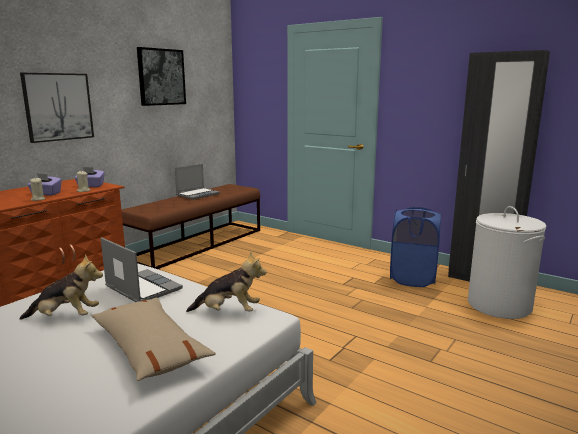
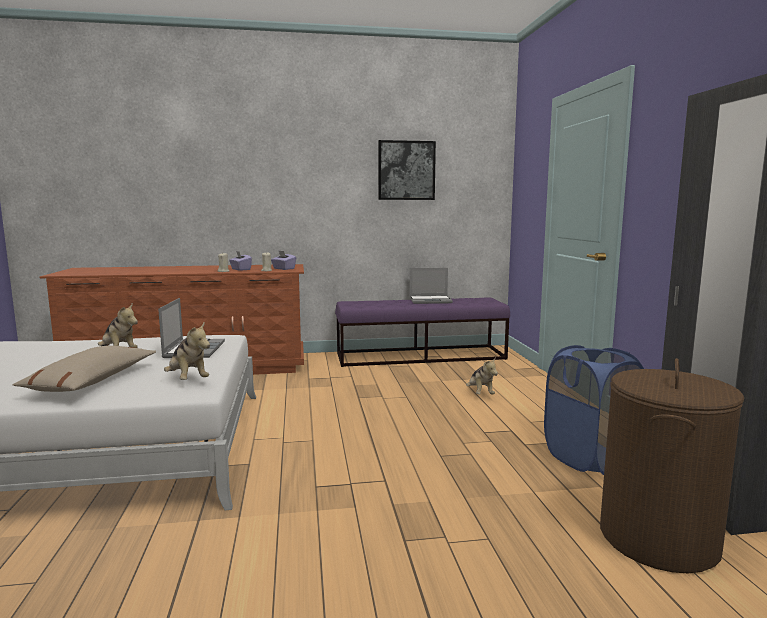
camera: 45 degrees right, 5 degrees down
(58, 107) = (289, 197): picture -> none
(197, 244) = (421, 356): brown bench -> purple bench
(292, 260) = (480, 393): none -> plush toy
(499, 305) = (658, 539): white laundry basket -> brown laundry basket

